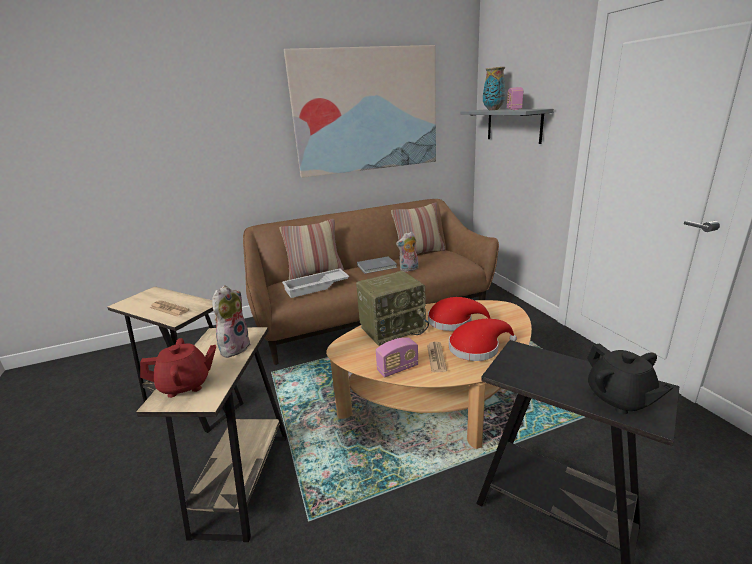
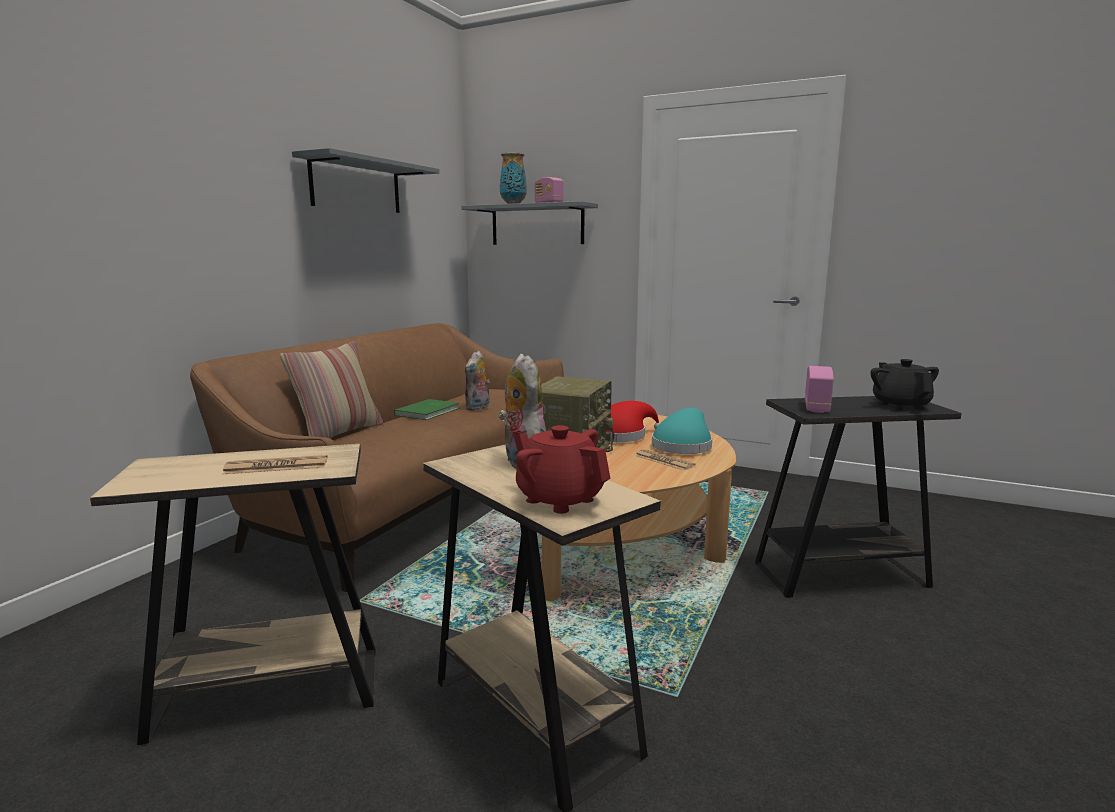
camera: 45 degrees left, 10 degrees down
(186, 385) = (559, 499): red teapot -> red teapot turned 75 degrees counterclockwise
(316, 287) = (381, 443): white tray -> none
(366, 111) = (356, 186): picture -> grey shelf
(377, 266) = (429, 411): grey book -> green book
(397, 368) = (647, 478): radio -> radio (816, 407)
(419, 252) = (454, 394): pillow -> none
(477, 348) = (683, 446): red hat -> turquoise hat
(619, 399) = (900, 405): black teapot -> black teapot turned 120 degrees counterclockwise

